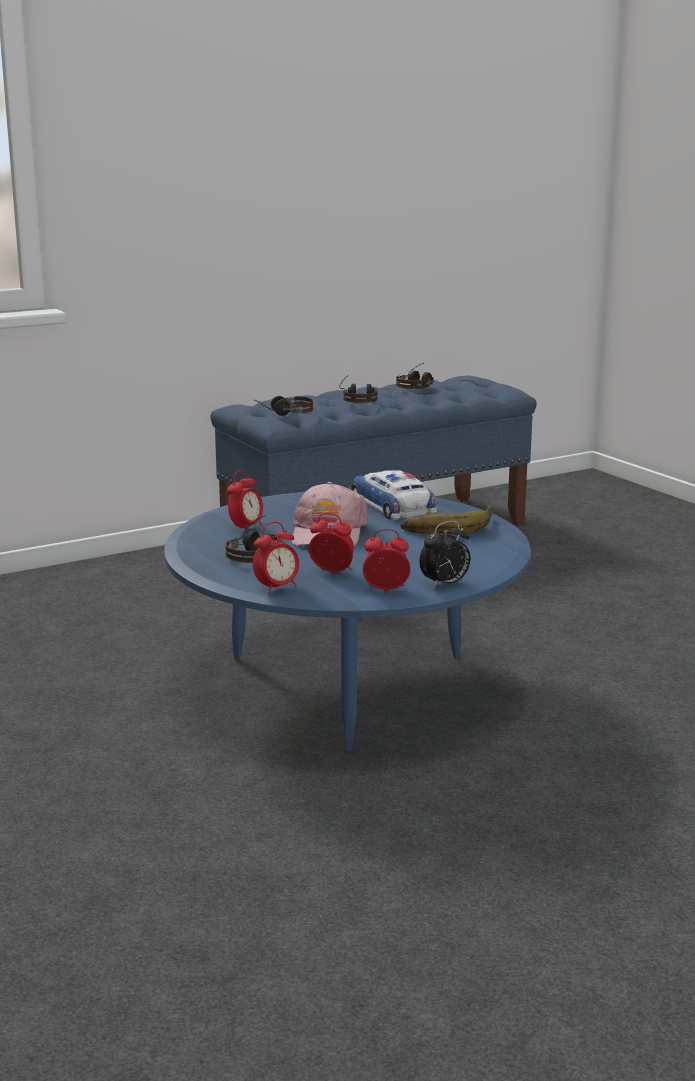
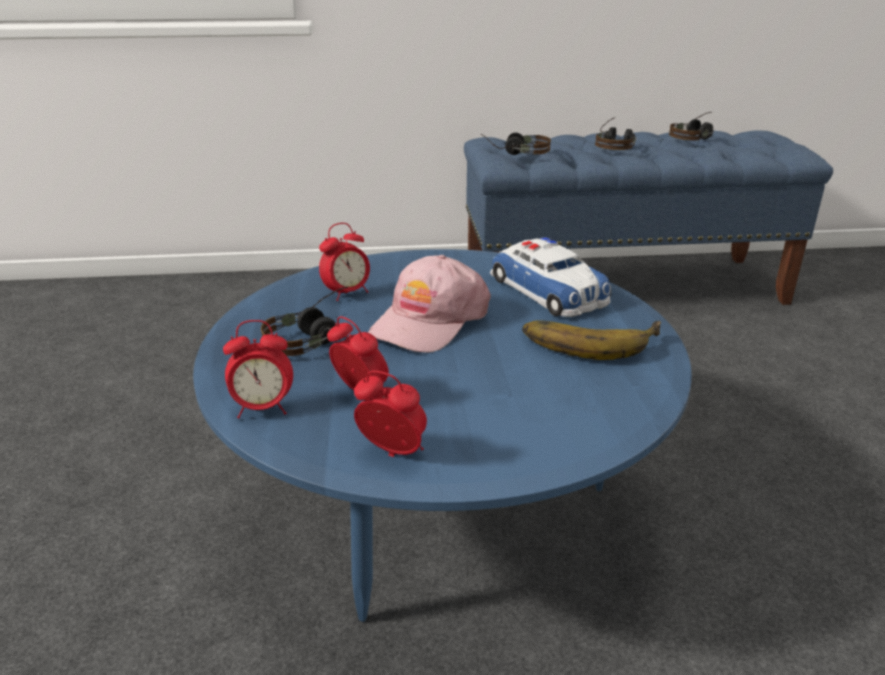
camera: 25 degrees right, 10 degrees up
(392, 506) = (548, 290): toy car -> toy car turned 150 degrees clockwise
(445, 584) = (487, 464): alarm clock -> none

